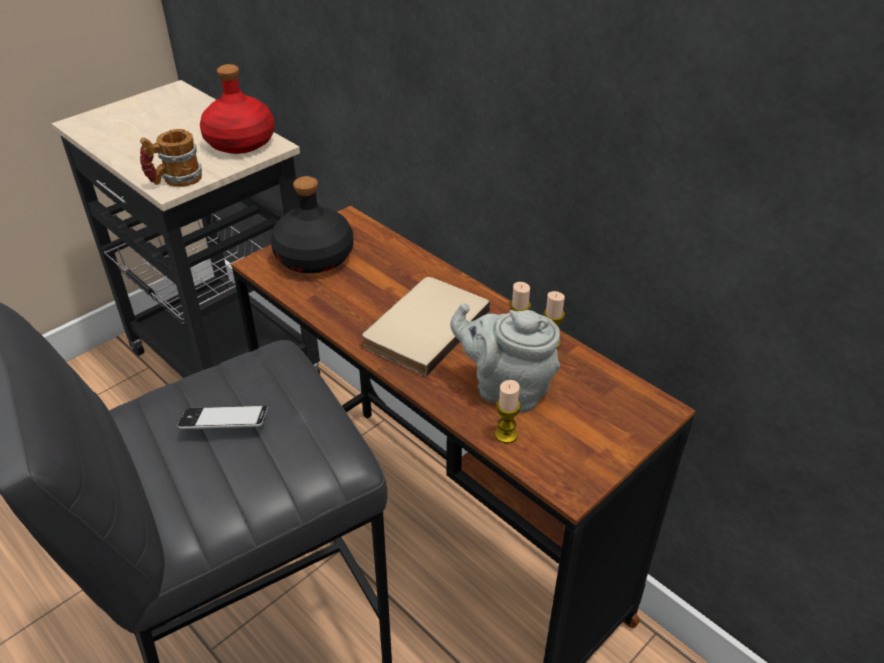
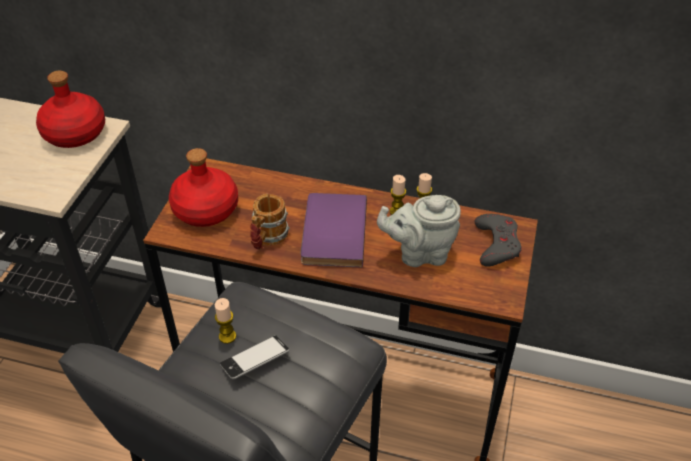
camera: 30 degrees left, 5 degrees up
(175, 180) = (51, 187): mug -> mug (267, 238)
(313, 257) = (205, 210): black bottle -> red bottle
(423, 327) = (331, 232): beige book -> purple book
(506, 435) = (443, 284): candle -> candle (227, 336)
(614, 417) = (496, 244): none -> grey game controller

